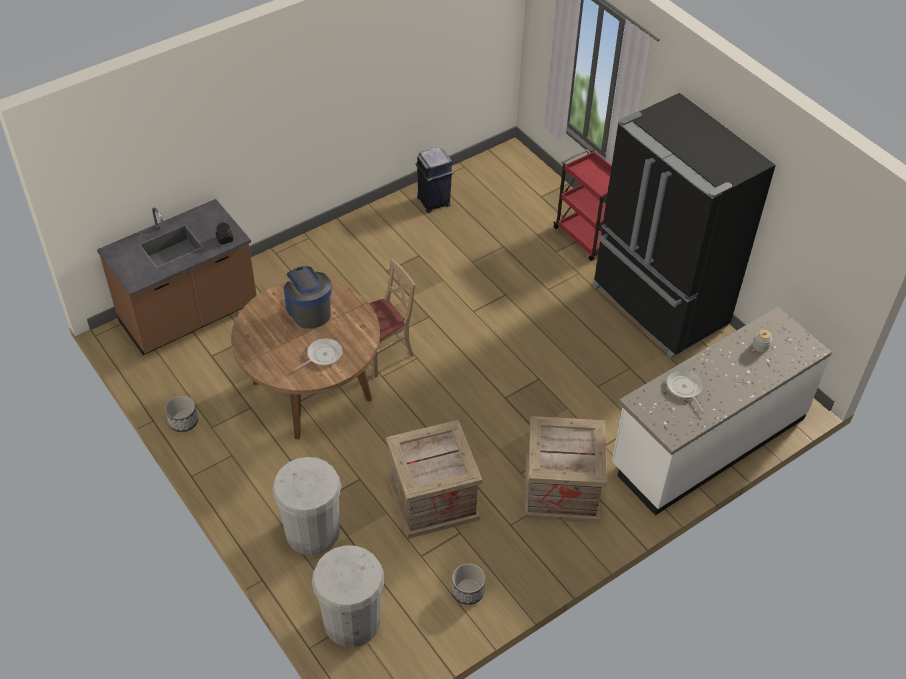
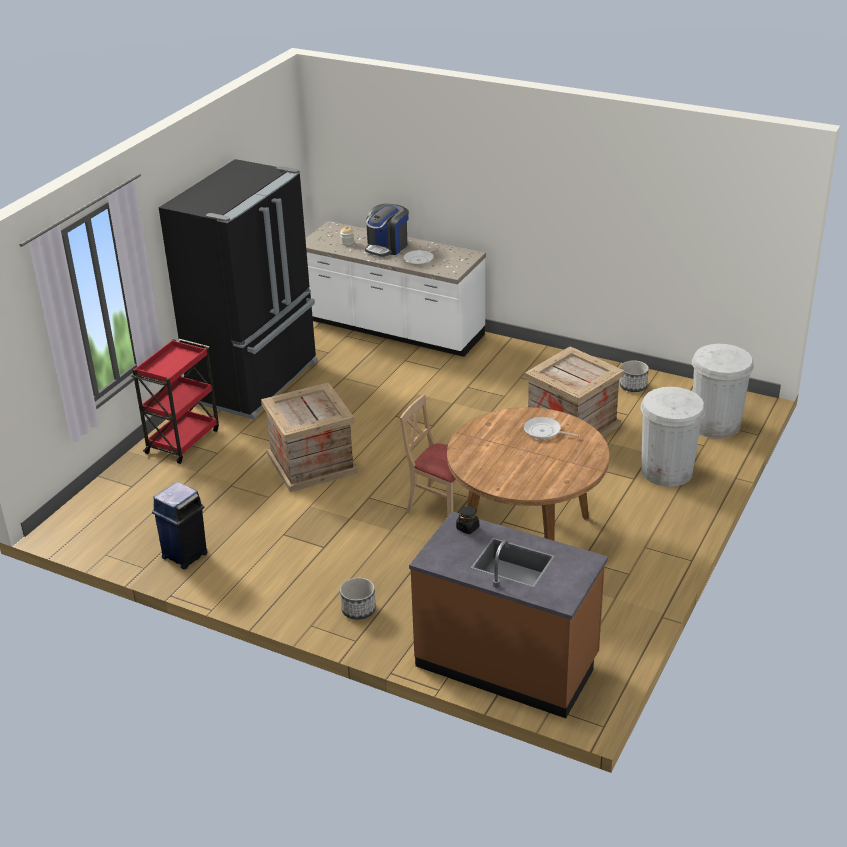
camera: 115 degrees left, 15 degrees down
(183, 422) = (642, 595): planter -> planter (358, 609)
(309, 310) = (499, 459): coffee machine -> coffee machine (387, 247)
(561, 488) = (500, 375): crate -> crate (311, 464)

